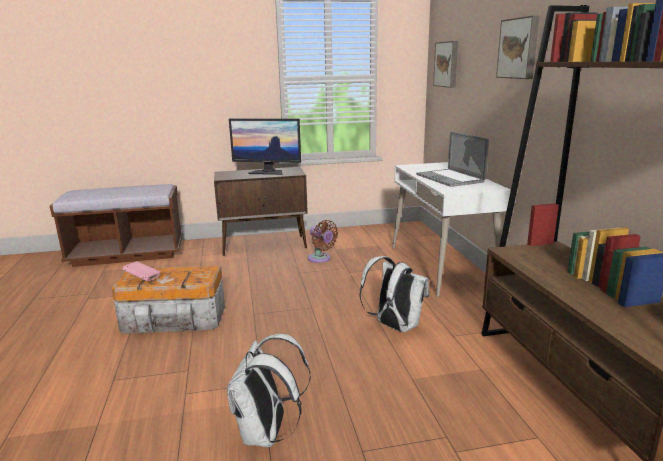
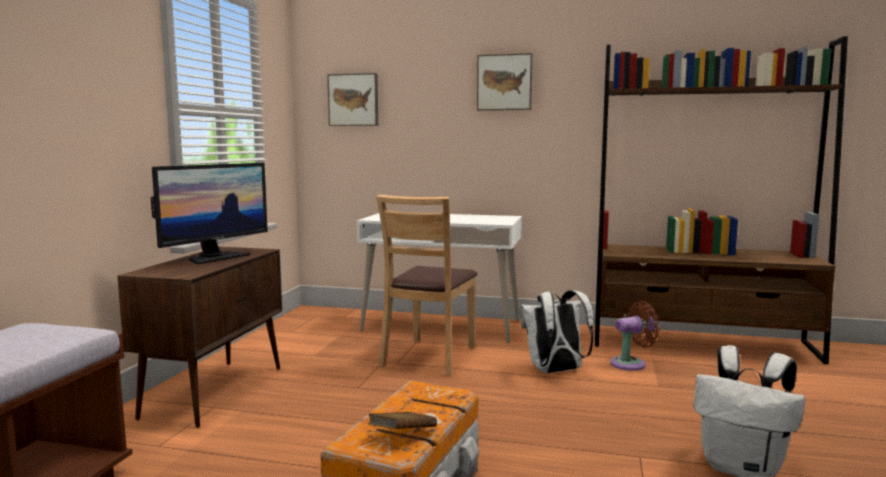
camera: 65 degrees left, 10 degrees down
(143, 279) = (402, 436): pink book -> brown book
(321, 259) = (332, 368): brown fan -> brown fan (631, 363)
(370, 278) = (429, 357): none -> brown chair
(449, 178) = (453, 218): laptop -> none

